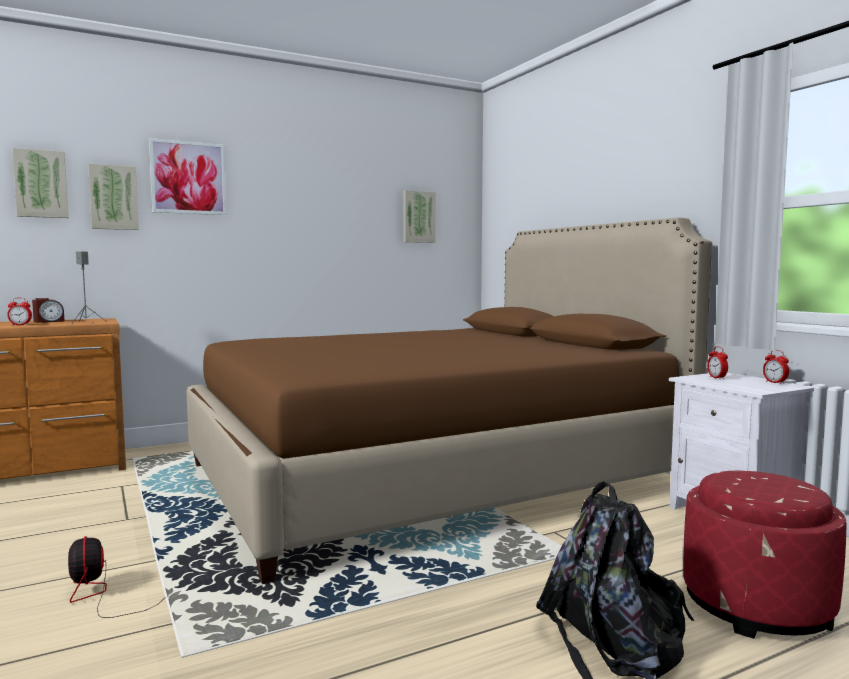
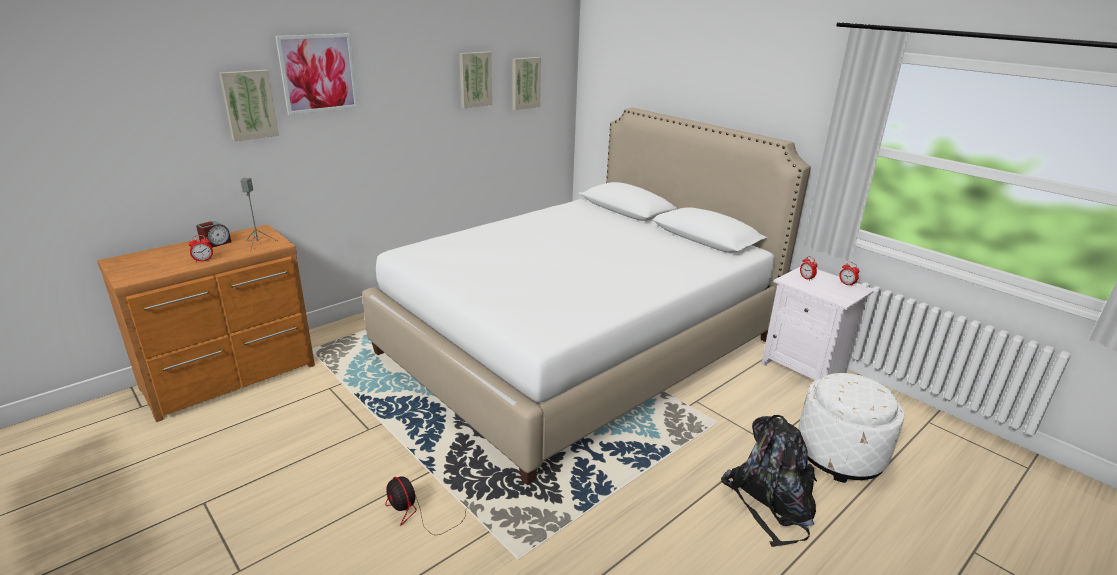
camera: 15 degrees left, 20 degrees up
(41, 184) = (175, 100): picture -> picture (474, 79)
(431, 476) = (579, 346): brown bed -> white bed
(756, 606) = (839, 455): red ottoman -> white ottoman

